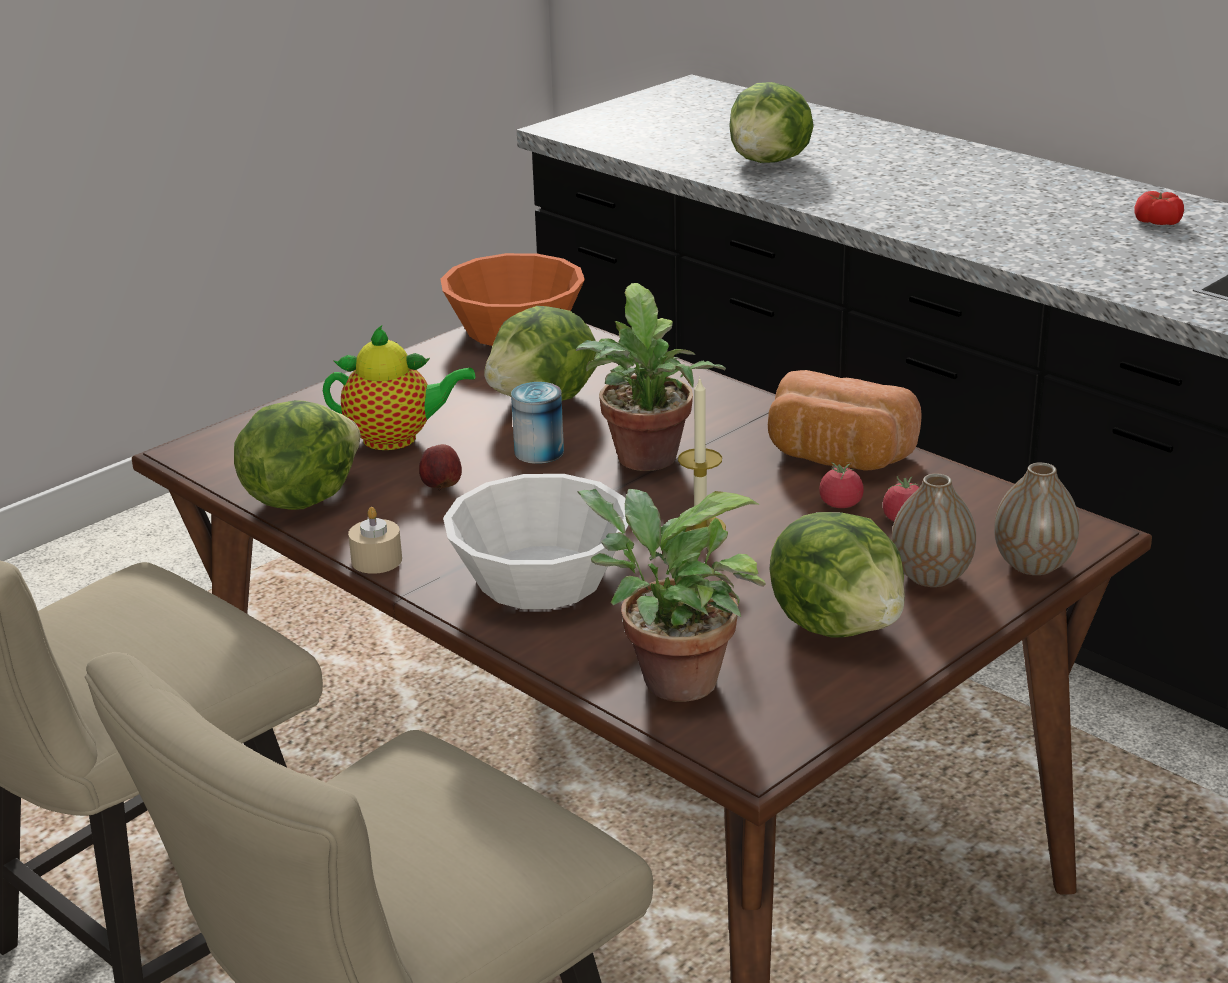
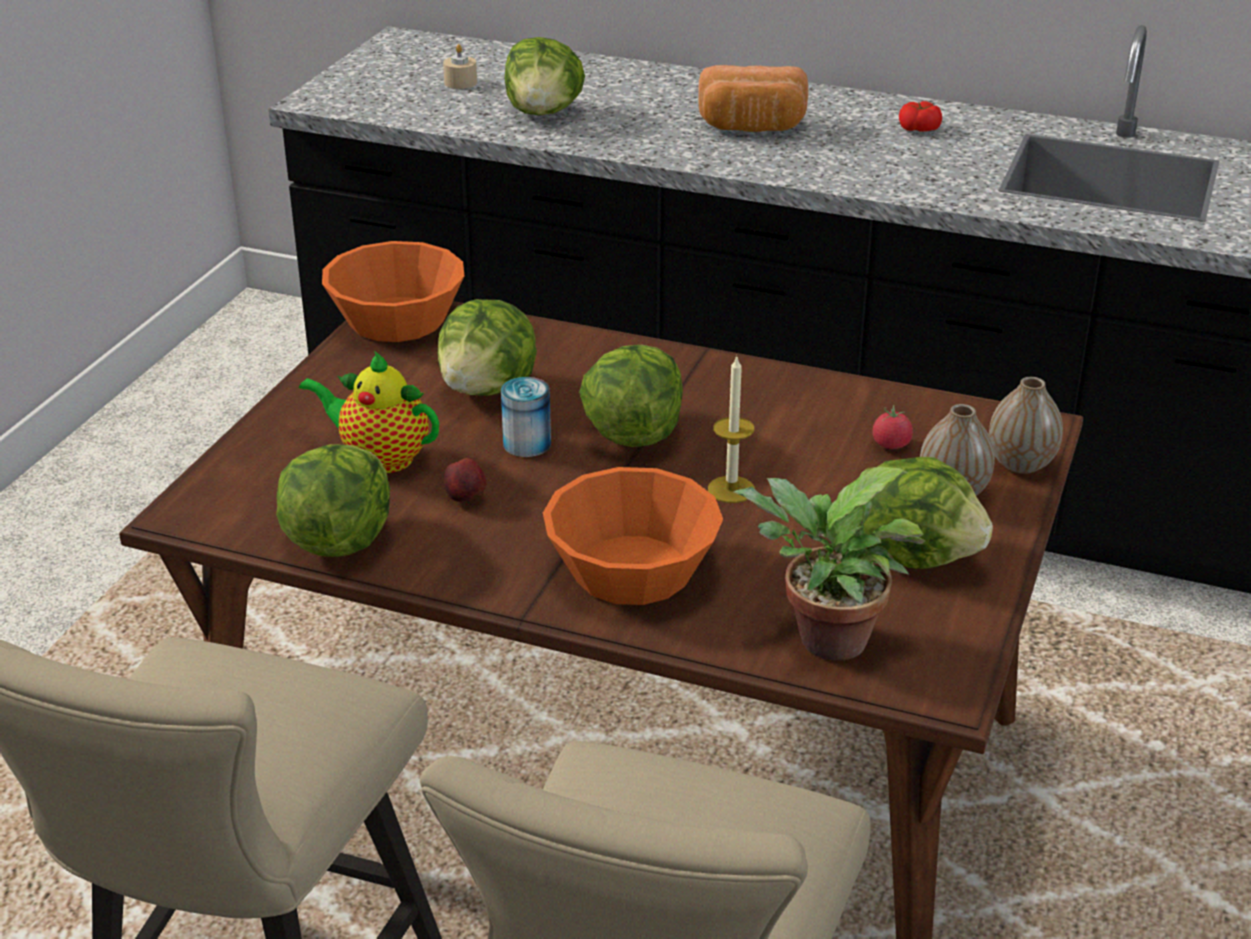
camera: 25 degrees left, 5 degrees up
(376, 560) = (468, 588): beige candle -> beige candle (460, 82)
(396, 439) = (380, 457): teapot -> teapot turned 135 degrees counterclockwise
(539, 576) = (631, 569): white bowl -> orange bowl
(647, 462) = (632, 434): potted plant -> lettuce
(837, 458) = (790, 396): bread -> bread (752, 127)
(840, 505) = (829, 441): tomato -> none

